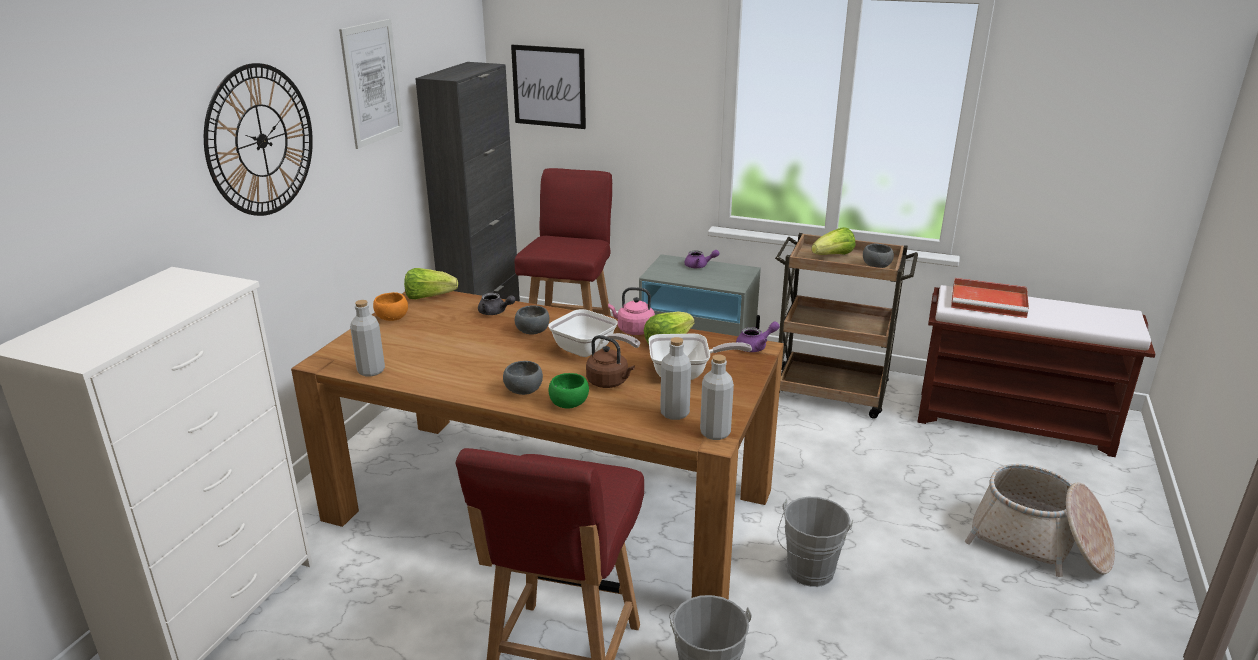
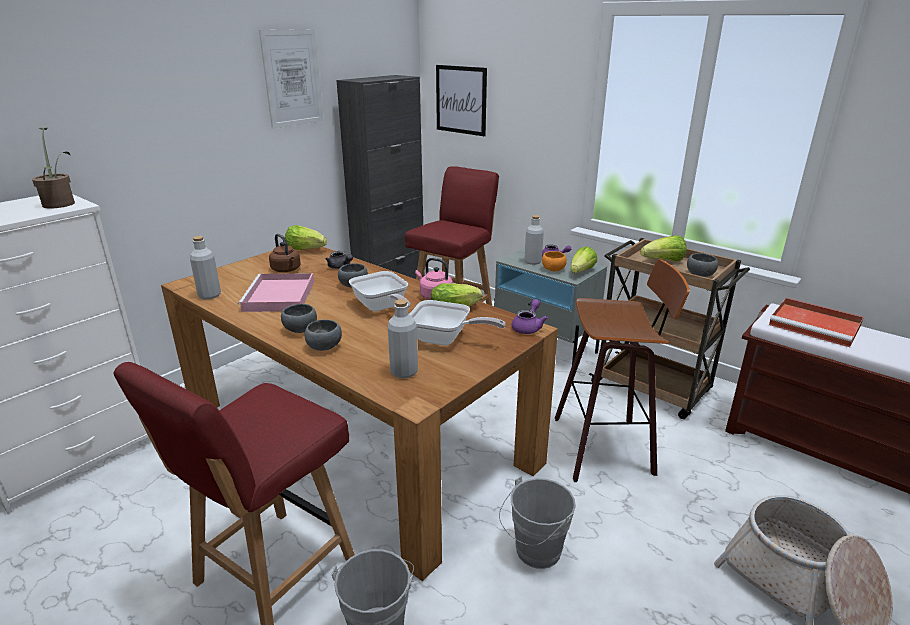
camera: 20 degrees right, 0 degrees up
(201, 284) = (60, 203): none -> potted plant
(261, 140) = (170, 107): wall clock -> none
(391, 318) = (263, 260): orange bowl -> orange bowl (552, 269)
(459, 358) = (279, 296): none -> pink tray
(570, 404) = (325, 347): green bowl -> grey bowl
(609, 382) = (374, 335): brown kettle -> brown kettle (286, 270)
(715, 433) = (423, 397): grey bottle -> grey bottle (532, 262)
(739, 277) = (581, 271): none -> lettuce
(755, 347) = (528, 327): purple teapot -> purple teapot turned 60 degrees counterclockwise
(818, 460) = (606, 446): none -> stool

